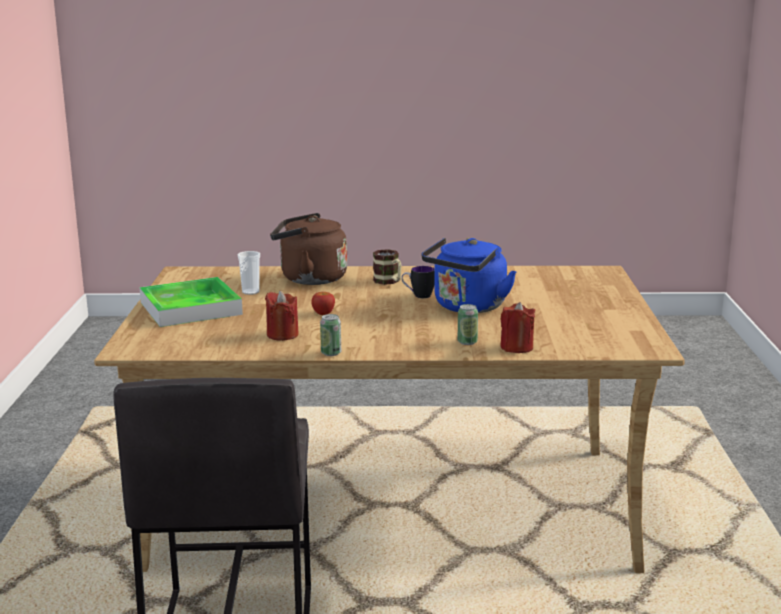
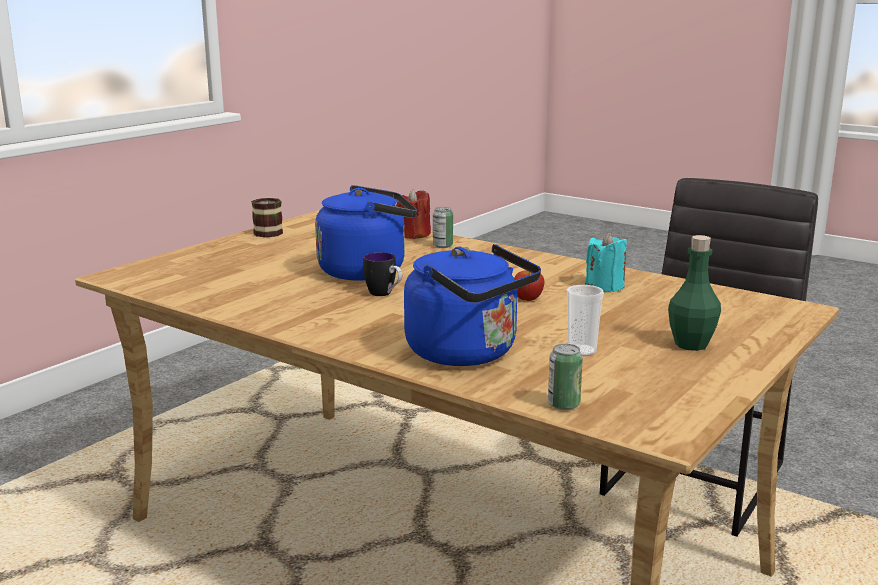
camera: 145 degrees left, 0 degrees up
(190, 308) = (691, 344): tray -> green bottle
(282, 335) = (605, 286): red candle -> turquoise candle
(309, 279) = (468, 353): brown kettle -> blue kettle
(331, 353) = (578, 262): can -> can (563, 405)
(389, 282) = (375, 320): mug -> mug (269, 231)

